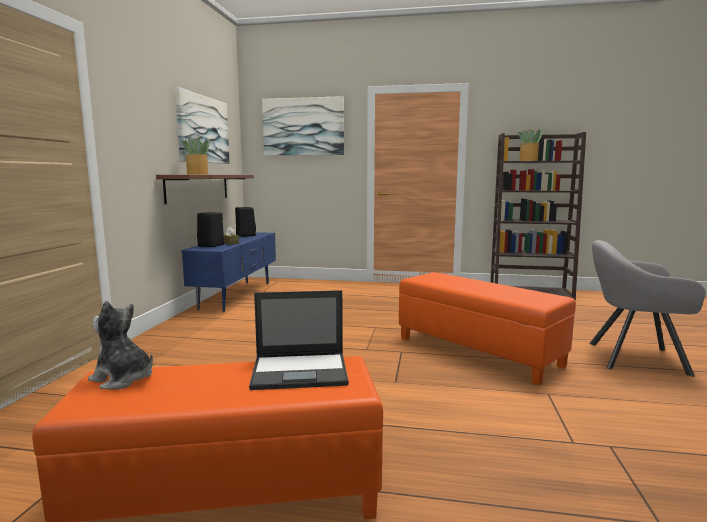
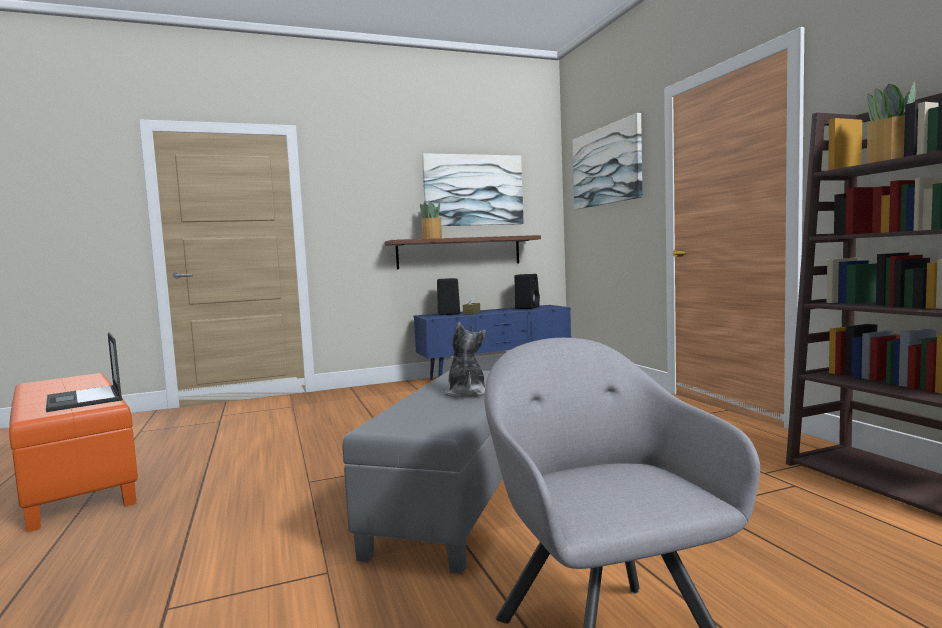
camera: 60 degrees right, 5 degrees down
(123, 379) = (80, 378): plush toy -> plush toy (466, 393)
(476, 351) = (455, 500): orange ottoman -> grey ottoman

